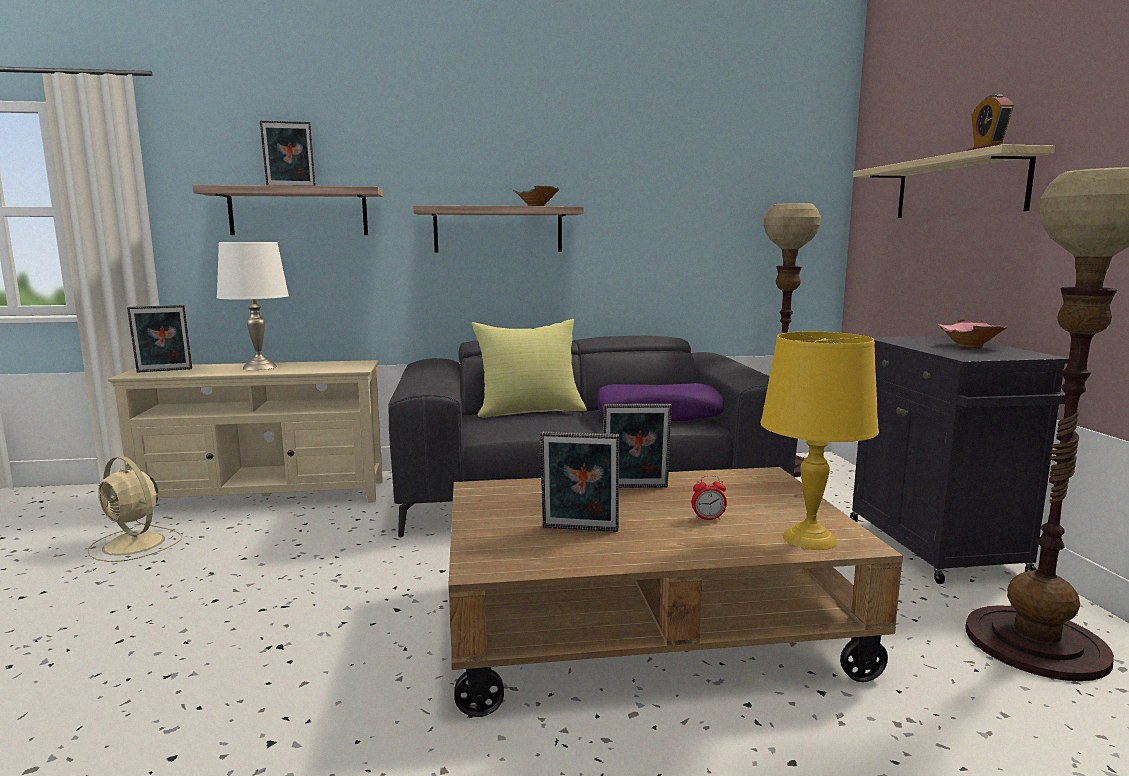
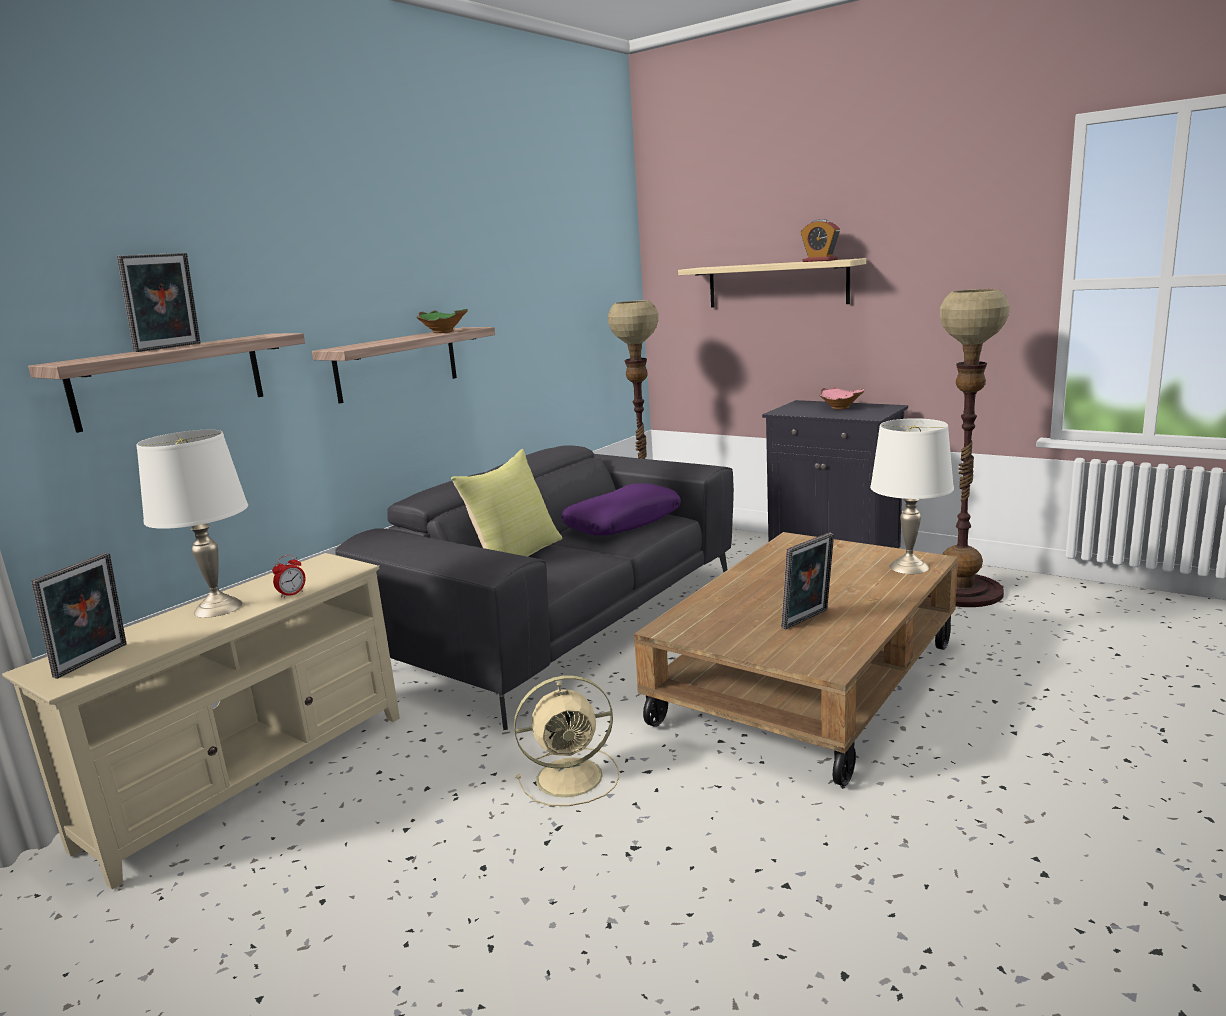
camera: 45 degrees left, 5 degrees up
(135, 544) = (229, 901): beige fan -> beige fan (572, 776)
(635, 488) = (755, 581): picture frame -> none
(708, 518) = (842, 579): alarm clock -> alarm clock (292, 594)
(809, 539) = (909, 567): yellow table lamp -> white table lamp

